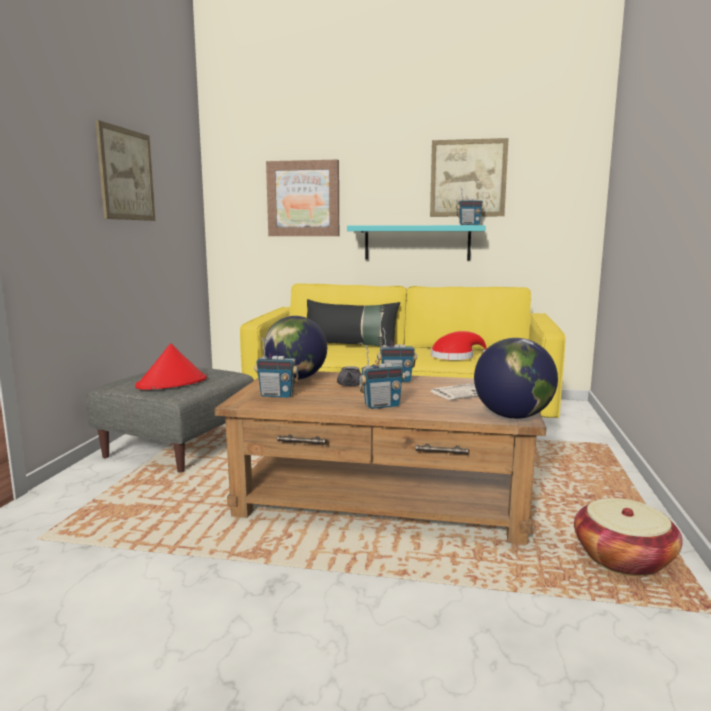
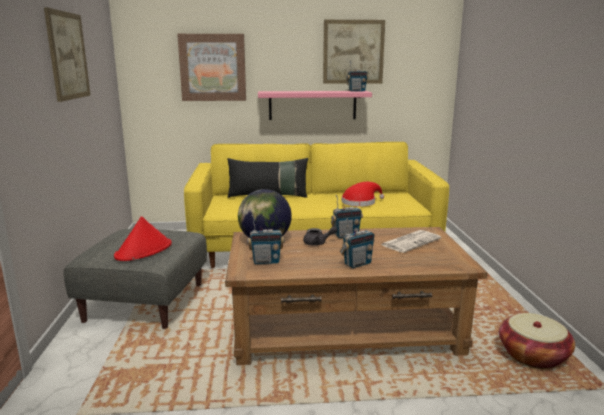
camera: 15 degrees left, 5 degrees up
(417, 243) = (312, 105): turquoise shelf -> pink shelf
(513, 416) = (458, 264): globe -> none

